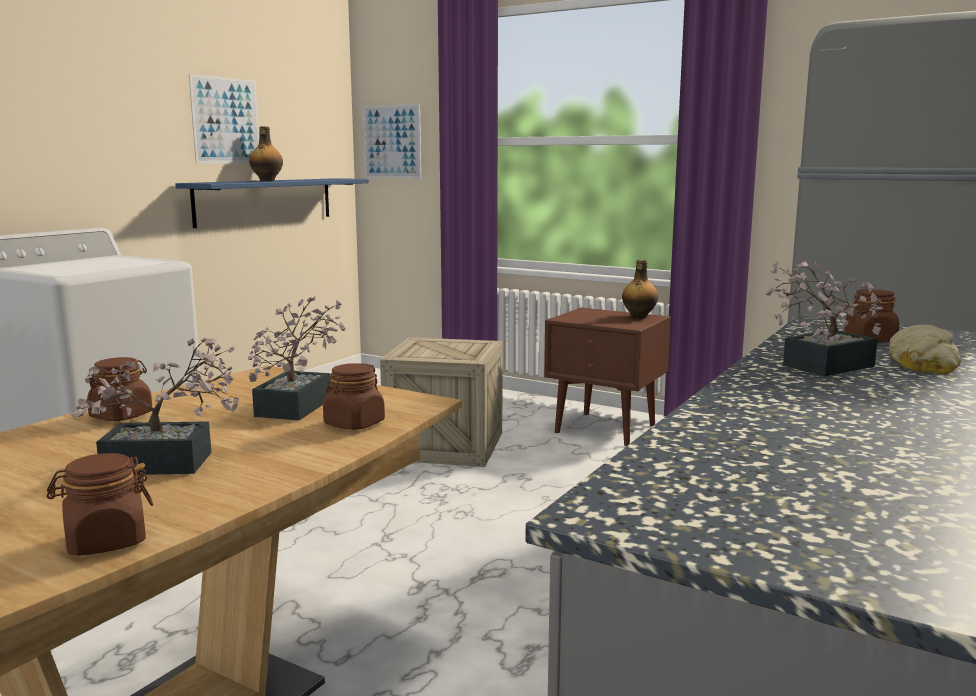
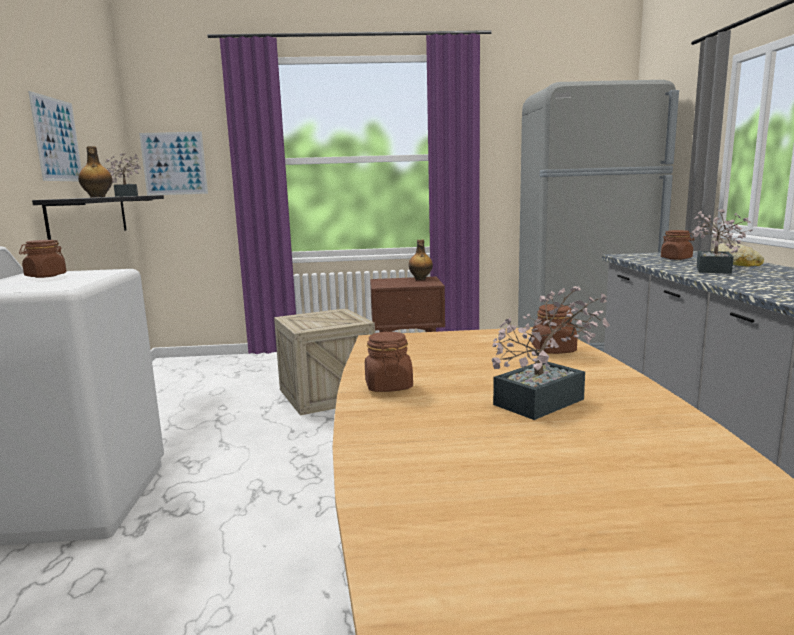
camera: 35 degrees left, 0 degrees up
(106, 541) = (700, 447): brown jar -> brown jar (45, 276)
(265, 201) = (89, 217): blue shelf -> black shelf
(299, 404) = (479, 349): potted plant -> potted plant (127, 196)

